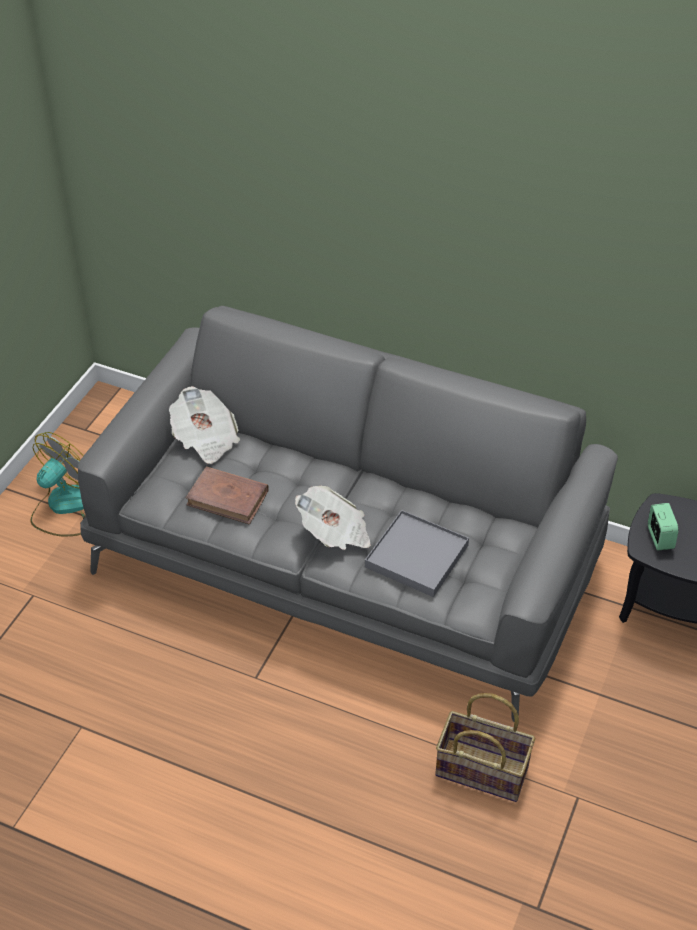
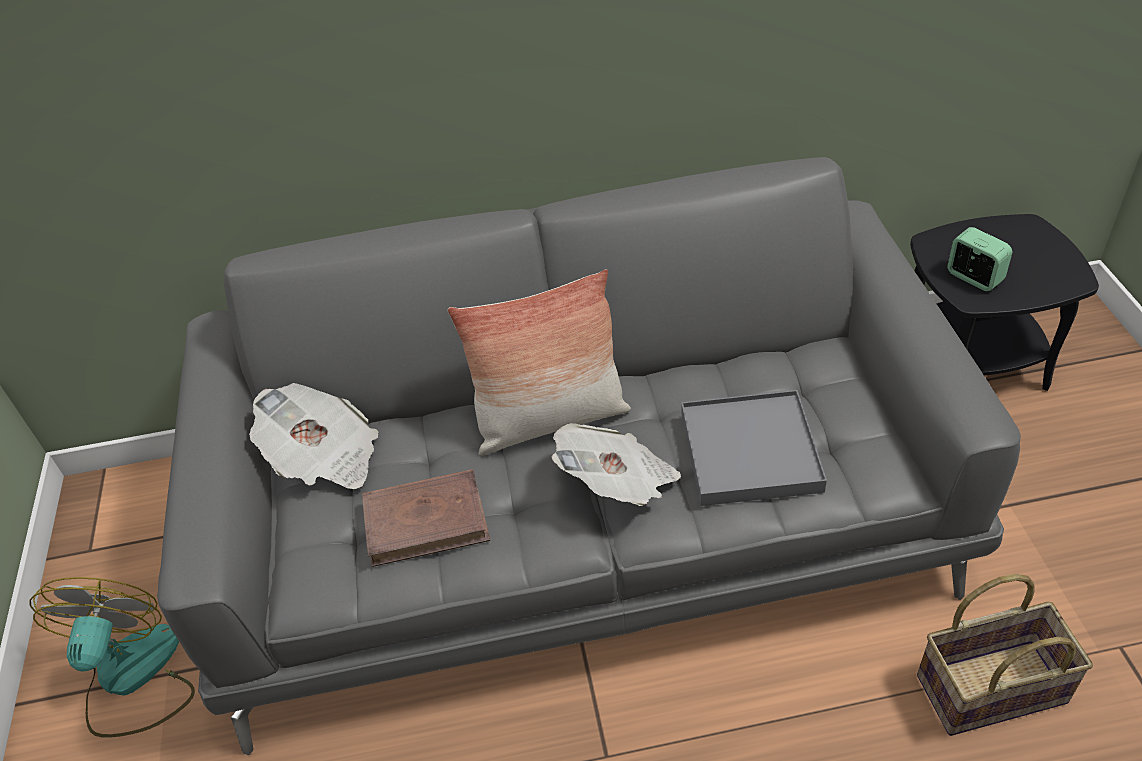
camera: 30 degrees left, 0 degrees up
(332, 482) = (550, 420): none -> pillow

